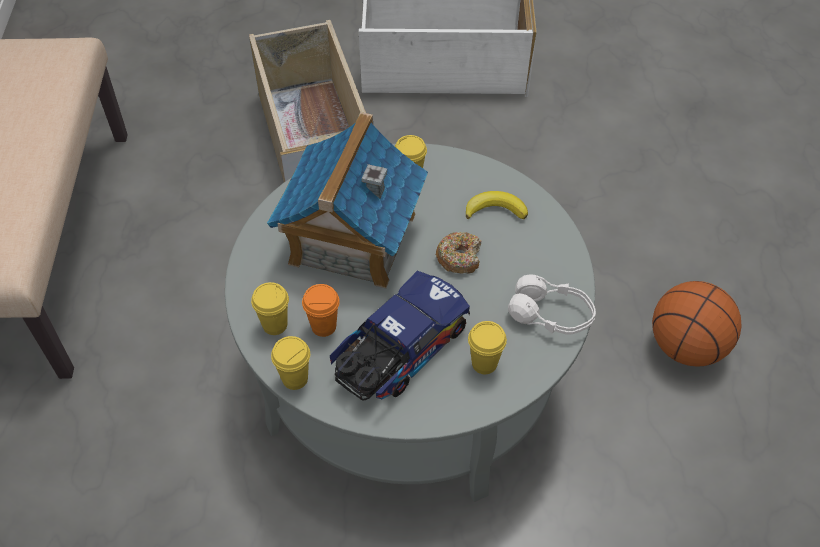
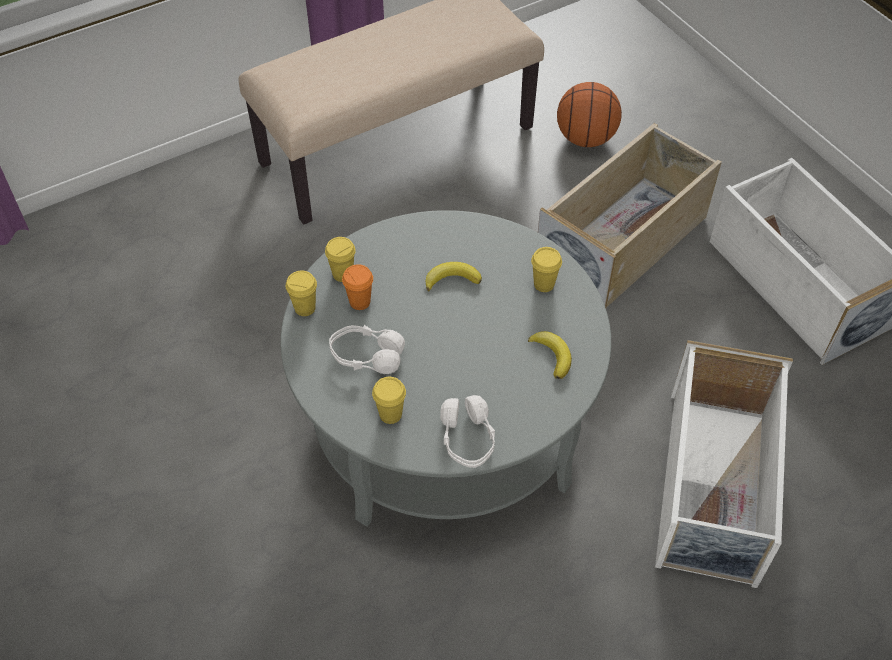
camera: 60 degrees right, 0 degrees up
(352, 239) = (452, 279): toy house -> banana
(399, 352) = (366, 356): toy truck -> white headphones
(459, 257) = (483, 353): donut -> none
(597, 220) = (713, 488): none -> white storage box
(686, 347) = (618, 623): basketball -> basketball (585, 139)

